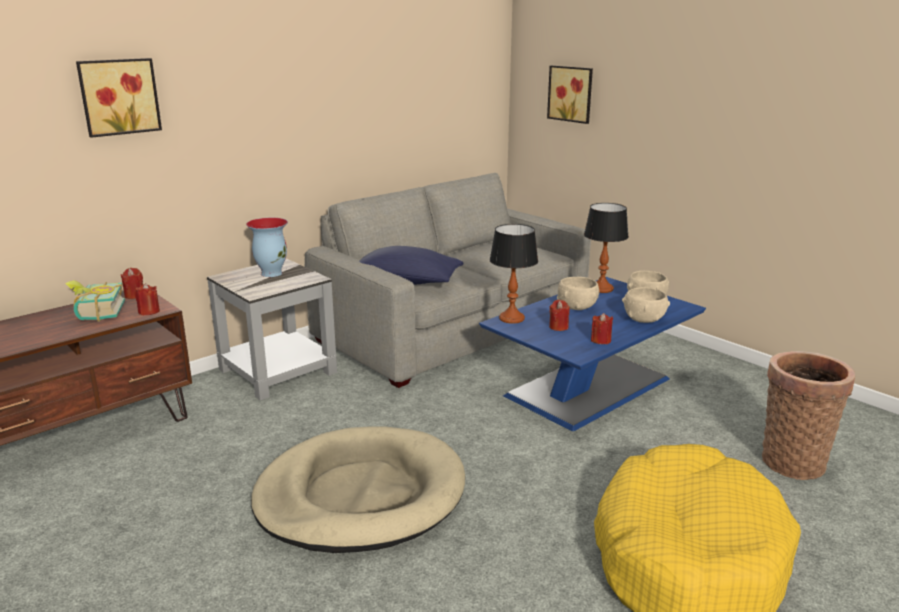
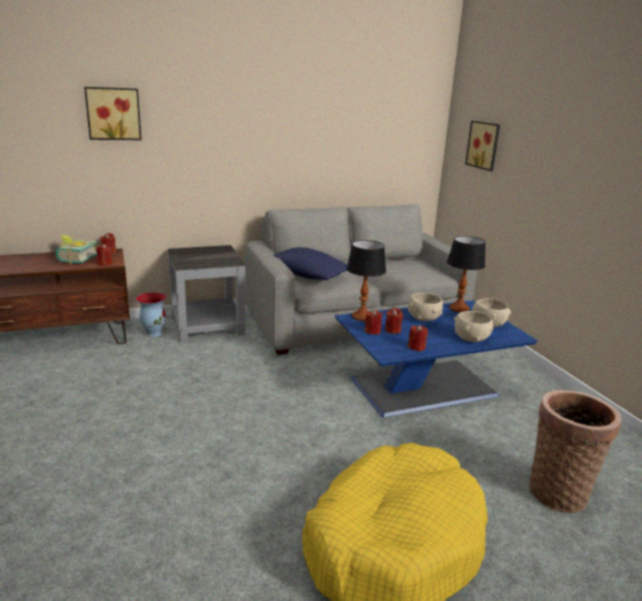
camera: 20 degrees right, 0 degrees up
(271, 273) = (209, 253): vase -> vase (153, 333)
(360, 495) = (188, 422): beige dog bed -> none
(538, 332) = (372, 331): none -> red candle

